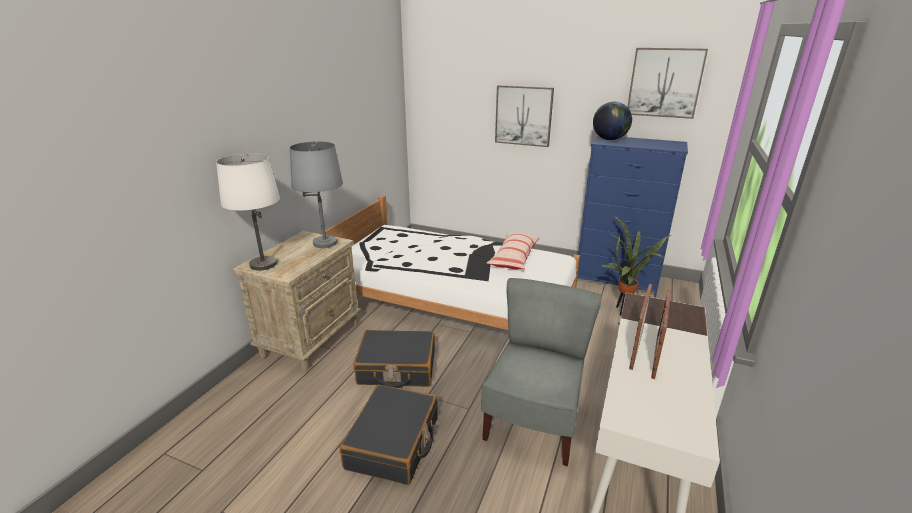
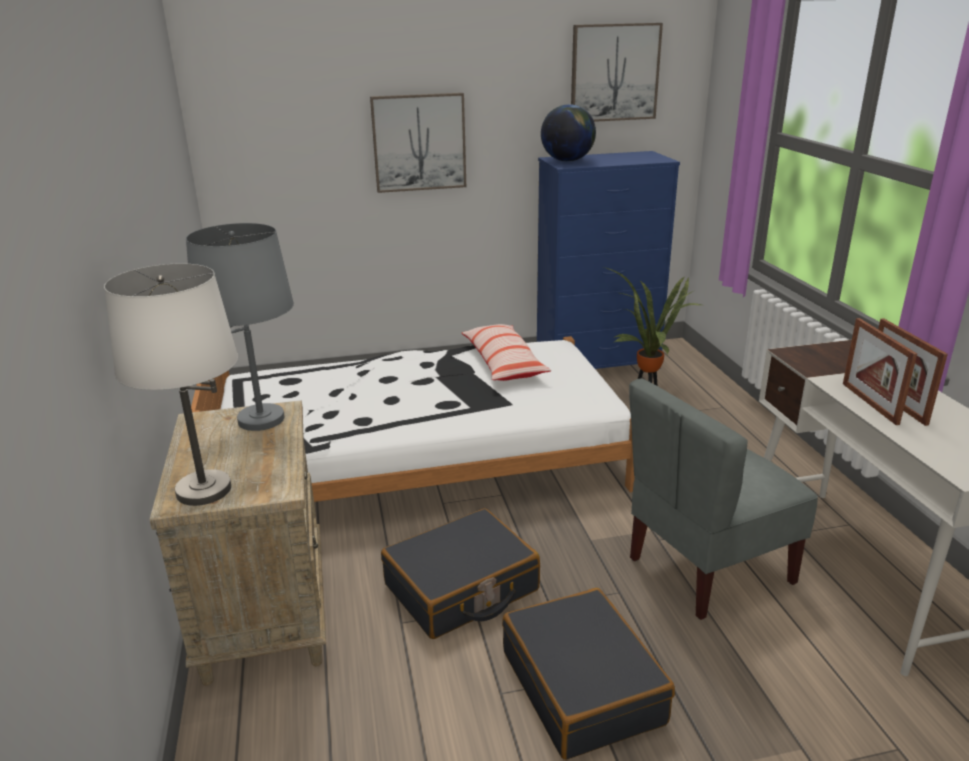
camera: 35 degrees left, 0 degrees up
(533, 423) = (708, 569): grey chair -> grey chair turned 105 degrees counterclockwise

